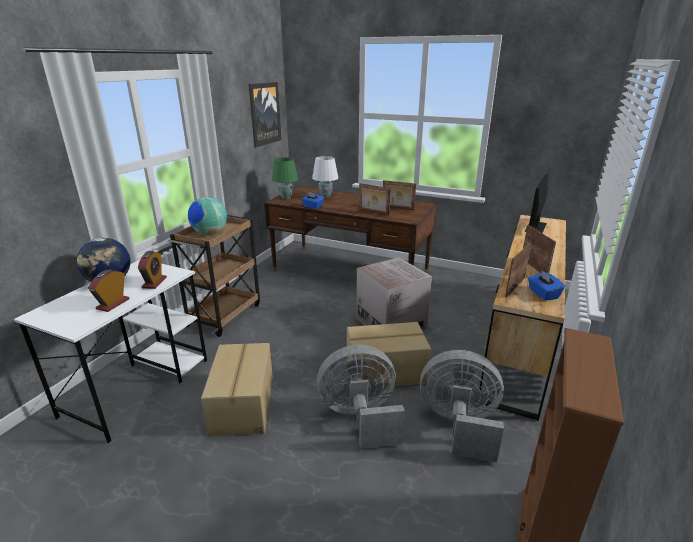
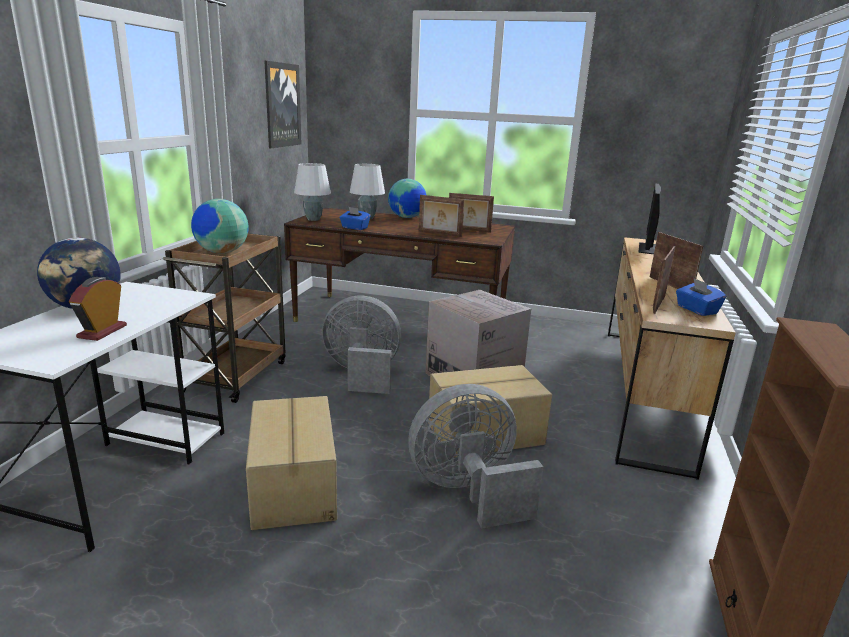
camera: 10 degrees left, 5 degrees down
(154, 282) = (158, 307): alarm clock -> none
(286, 198) = (313, 219): green table lamp -> white table lamp
(356, 195) = (407, 217): none -> globe
(459, 425) = (602, 491): grey fan -> grey fan (362, 374)

